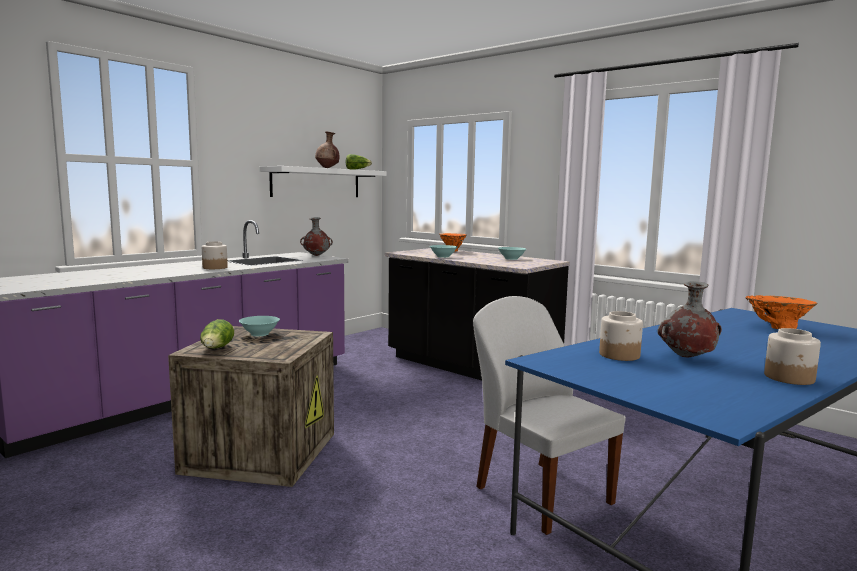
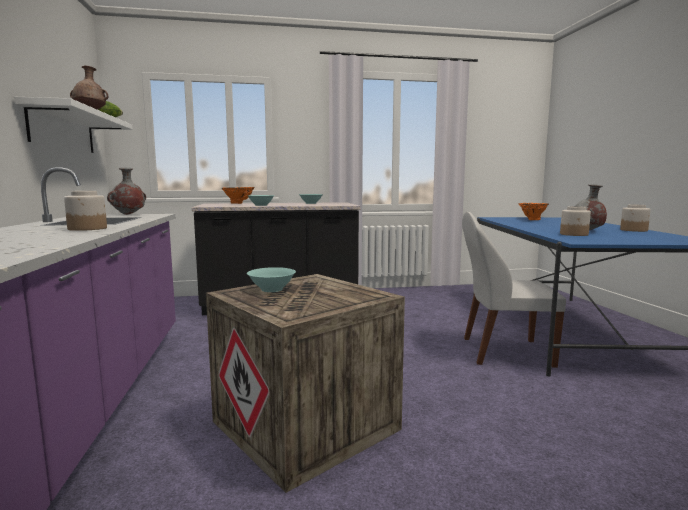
camera: 50 degrees left, 0 degrees up
(217, 349) = (300, 308): lettuce -> none

